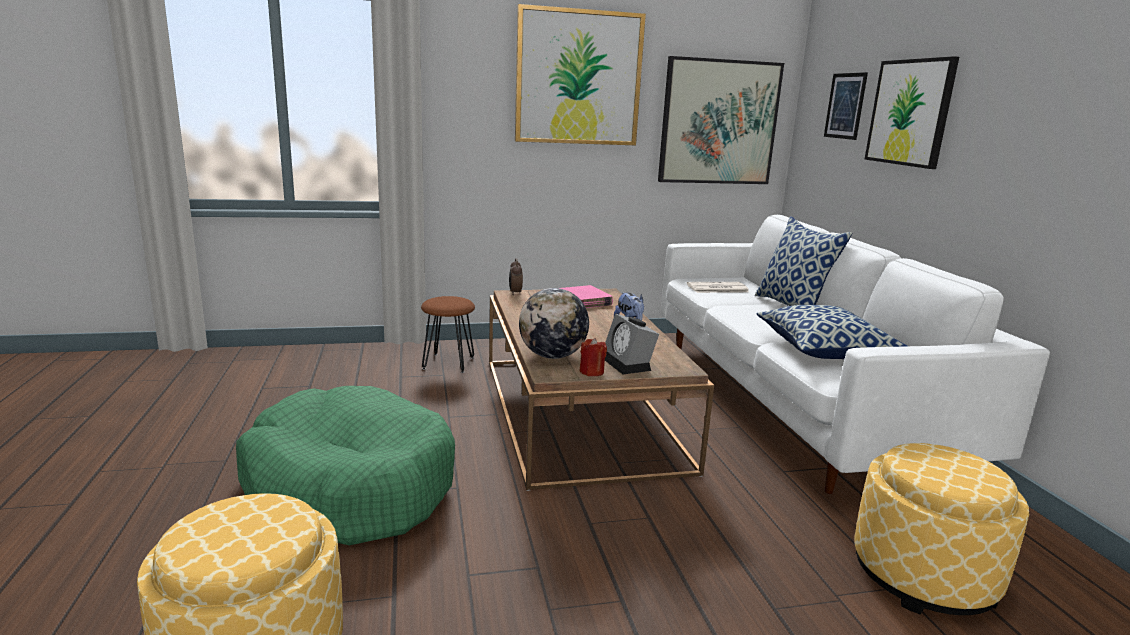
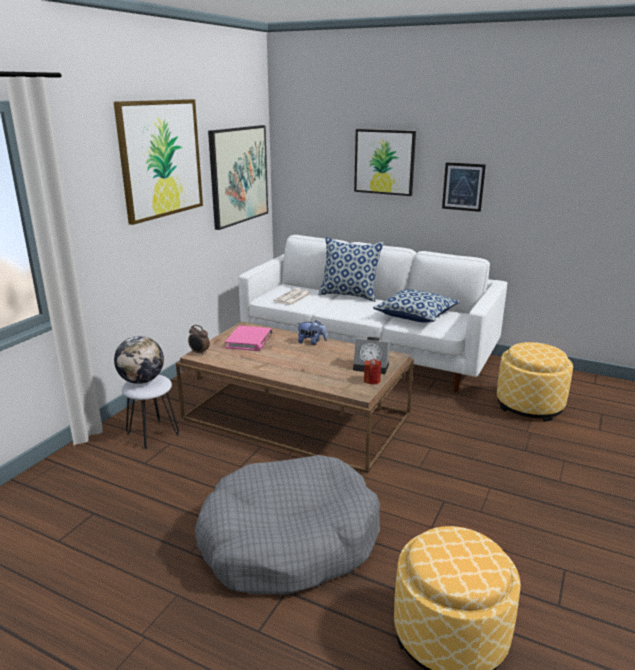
camera: 50 degrees left, 5 degrees up
(350, 486) = (289, 541): green dog bed -> grey dog bed
(449, 363) = (153, 434): brown stool -> white stool
(552, 356) = (334, 382): globe -> globe (142, 381)
(845, 106) = (324, 156): picture -> picture (463, 187)

